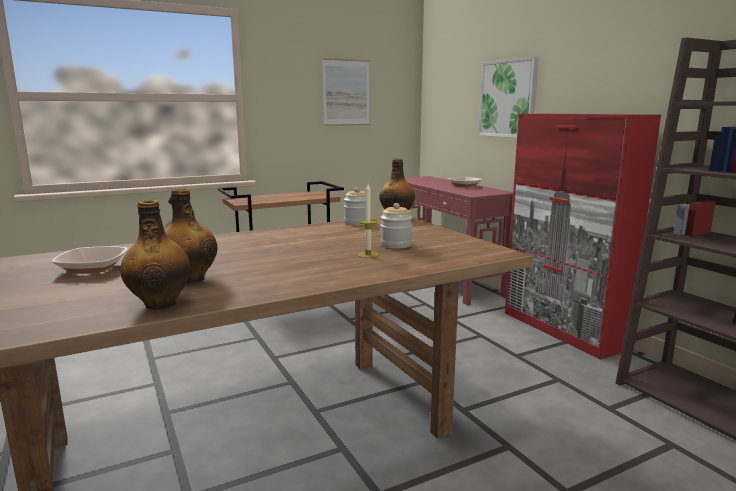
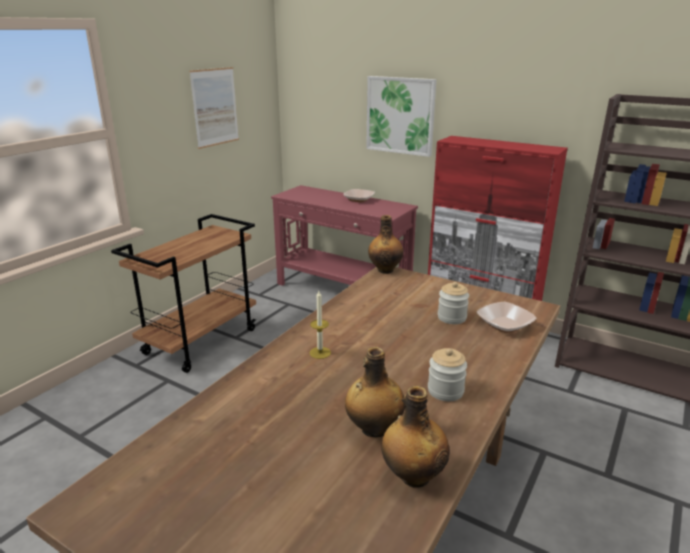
camera: 30 degrees left, 10 degrees up
(93, 268) = (248, 447): bowl -> bowl (504, 325)
(357, 222) = (366, 288): jar -> jar (445, 391)
(368, 255) = (454, 340): candle -> candle (320, 353)

